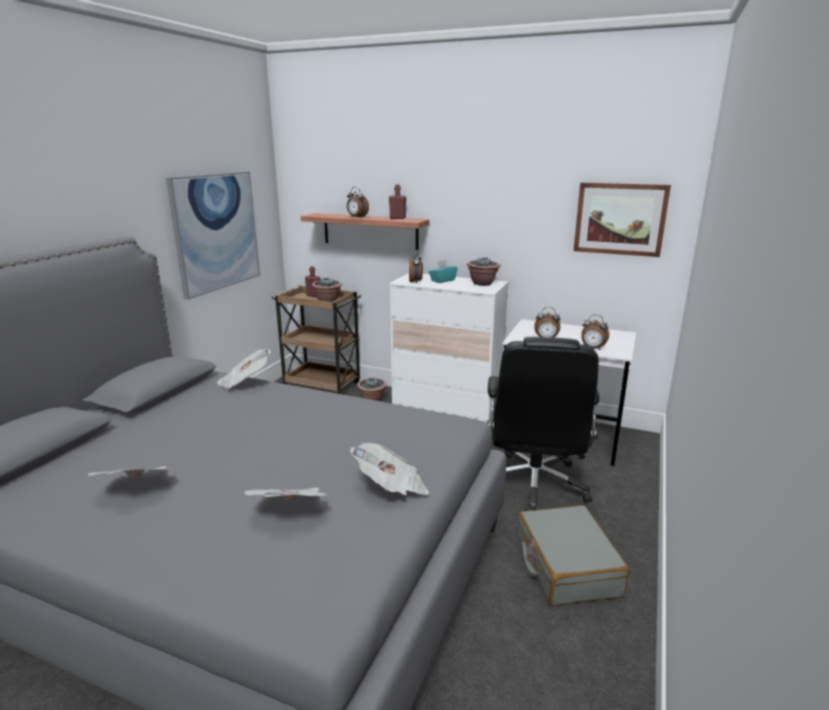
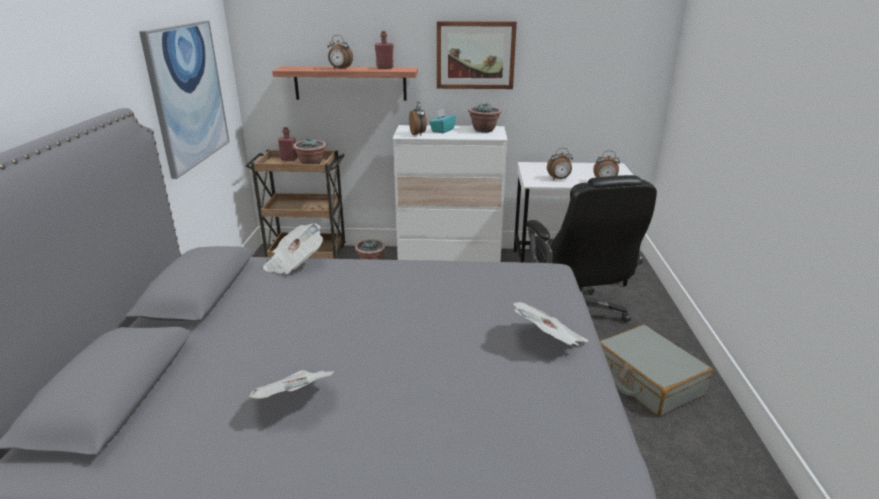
camera: 20 degrees left, 5 degrees up
(291, 510) = (483, 385): newspaper -> none
(620, 219) = (608, 58): picture -> picture (475, 55)

